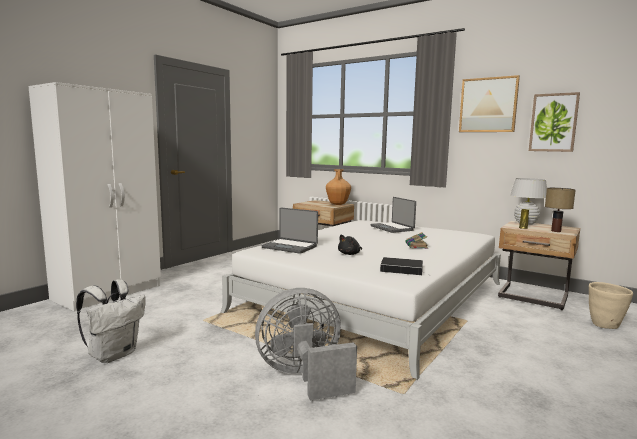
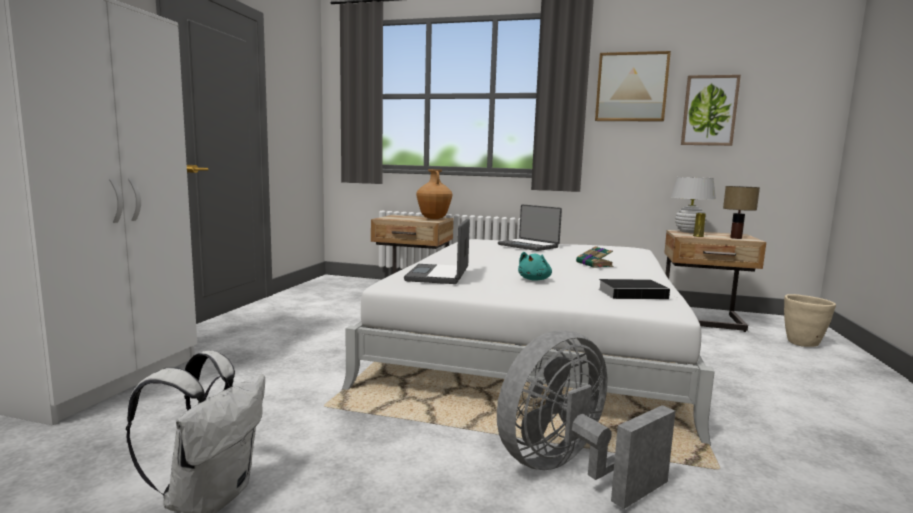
camera: 20 degrees left, 0 degrees up
(290, 247) = (439, 275): laptop -> laptop turned 90 degrees clockwise
(350, 254) = (535, 279): black plush toy -> turquoise plush toy

